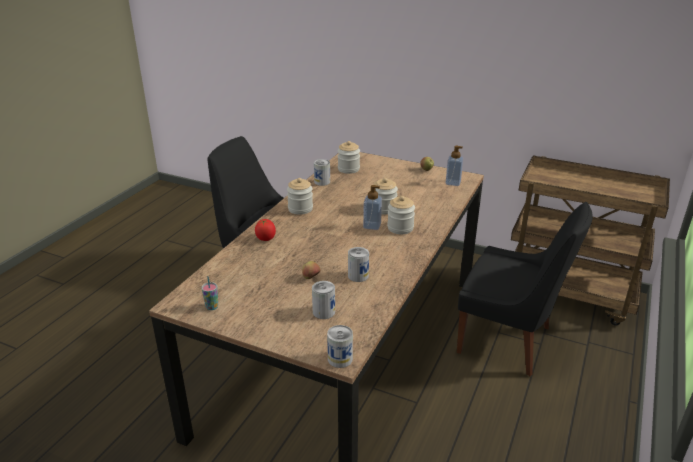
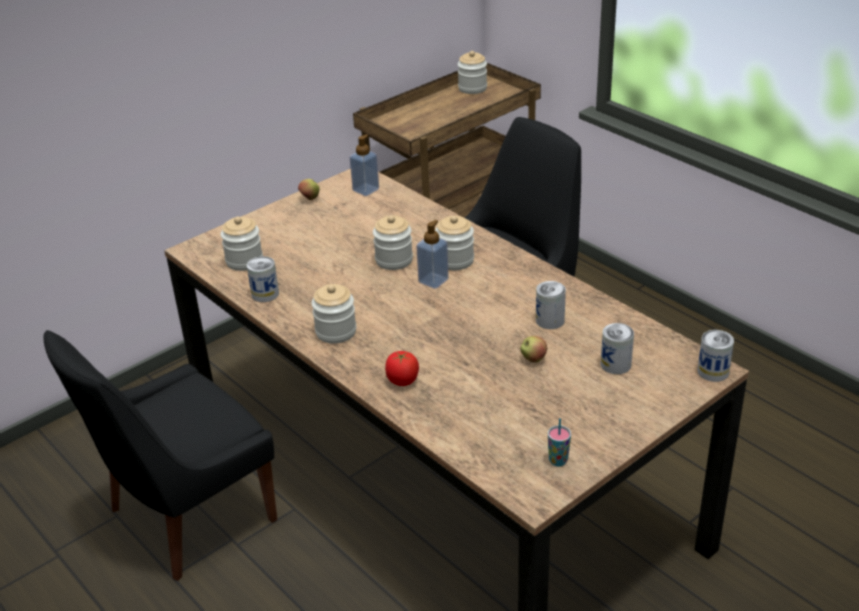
camera: 65 degrees left, 5 degrees up
(636, 189) = (472, 88): none -> jar

